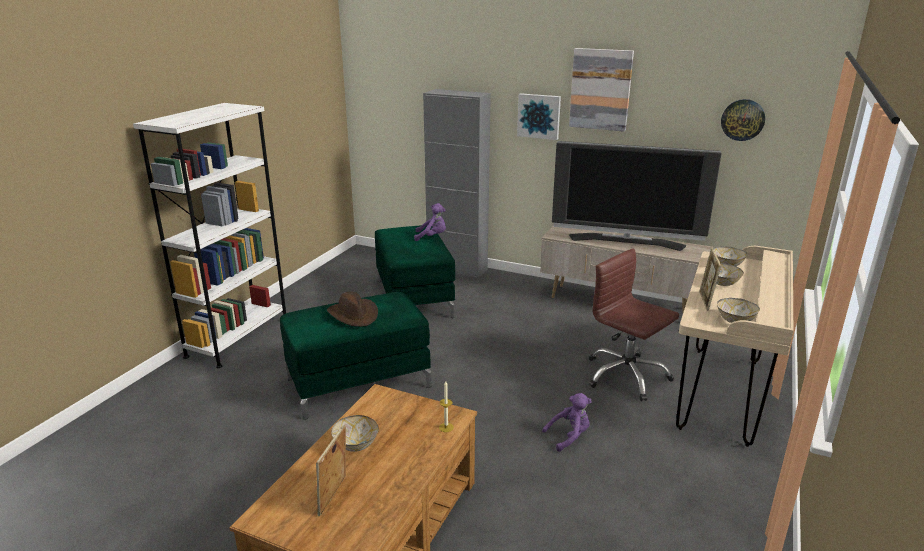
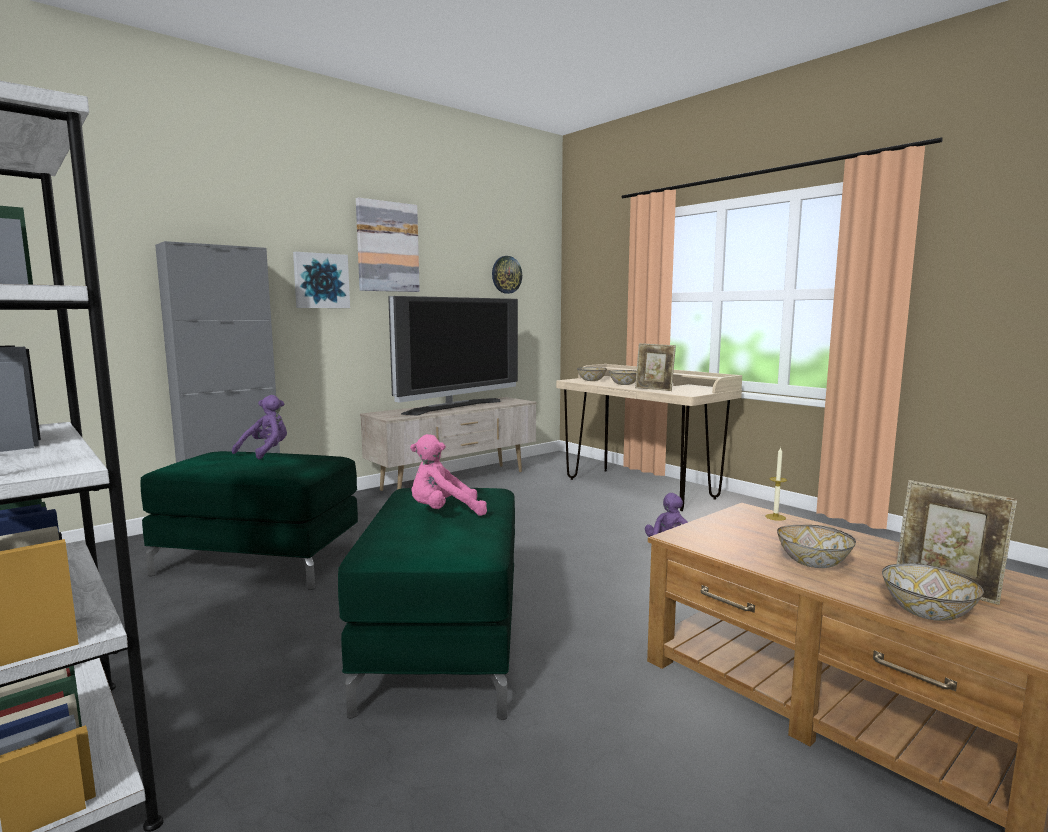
camera: 65 degrees left, 15 degrees down
(354, 315) = (444, 513): brown hat -> pink plush toy
(626, 376) = (584, 507): brown office chair -> none
(734, 320) = (693, 390): bowl -> bowl (926, 613)

